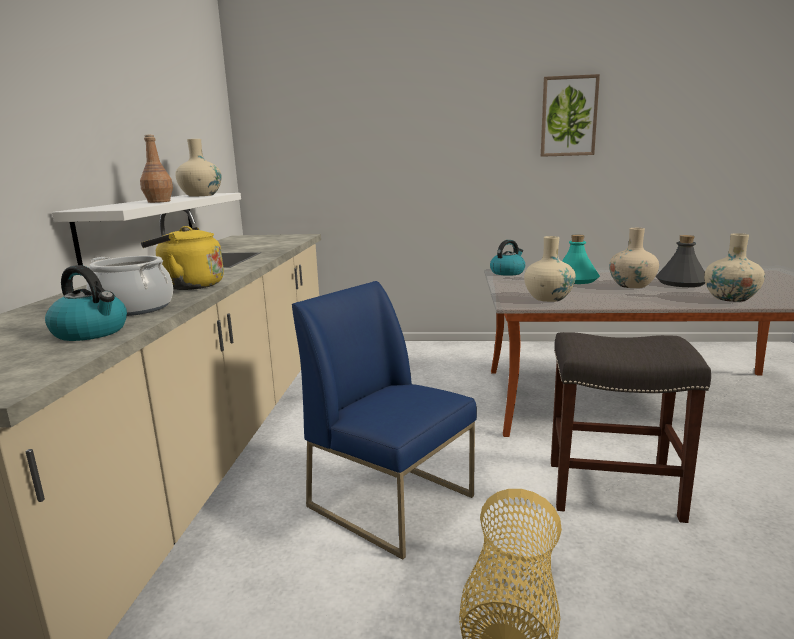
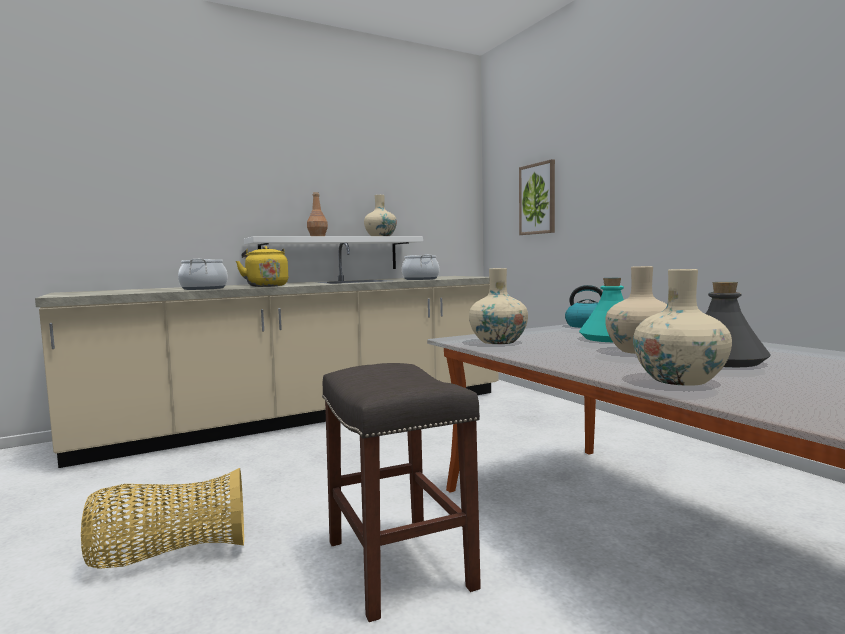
camera: 55 degrees right, 10 degrees down
(92, 332) = (151, 291): kettle -> none
(270, 246) = (420, 279): none -> cooking pot
(392, 501) = (289, 479): blue chair -> none
(568, 116) = (780, 124): picture -> picture (537, 199)

